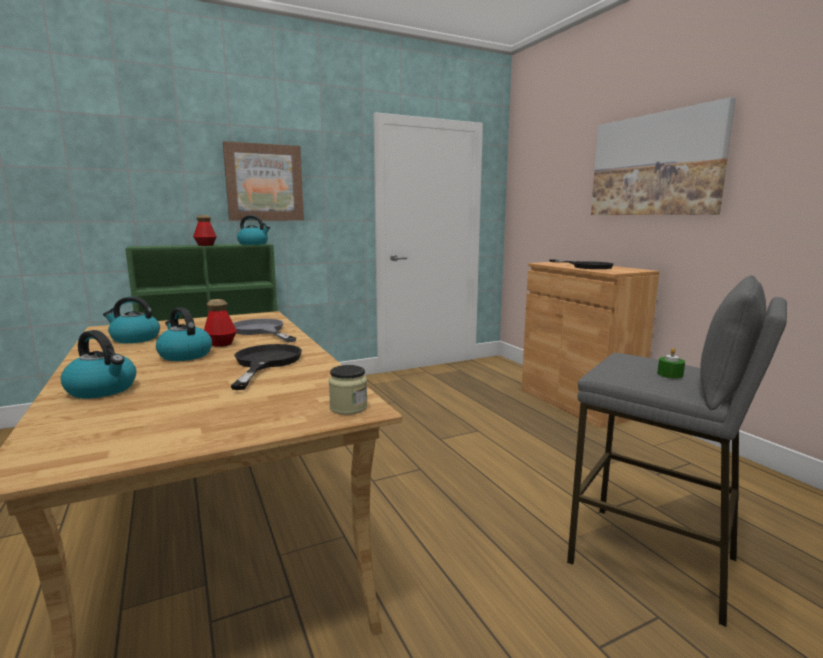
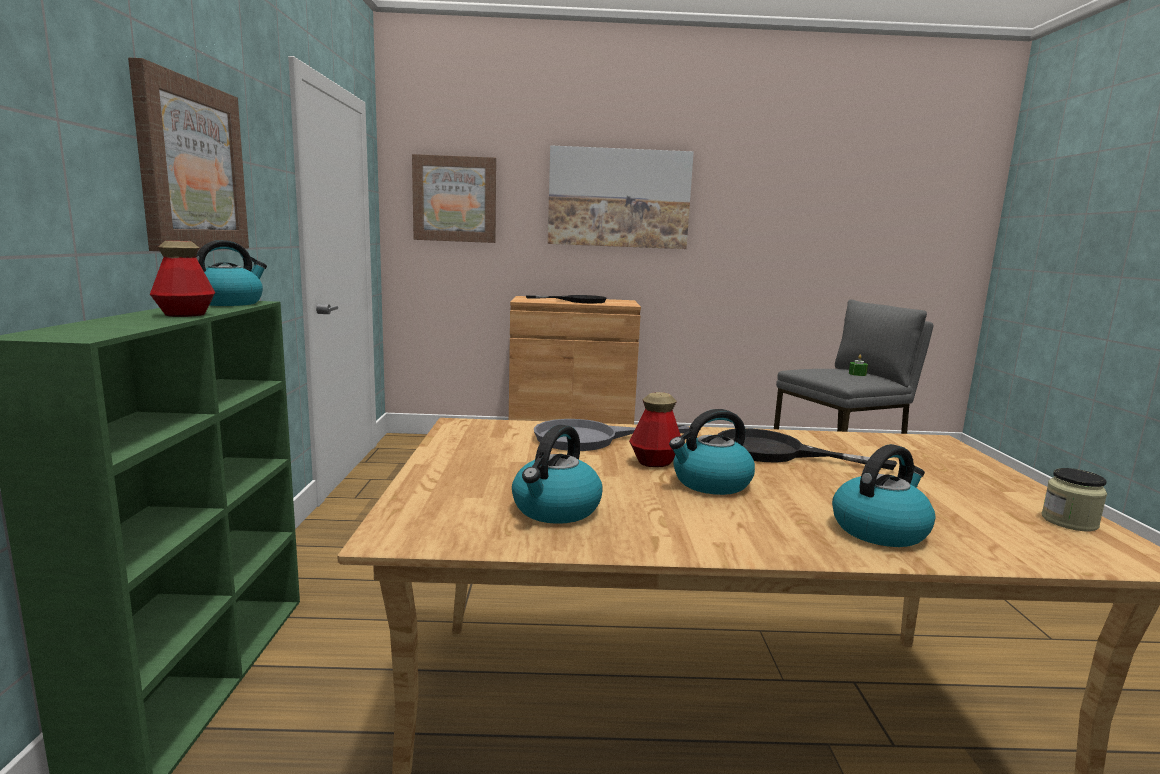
camera: 65 degrees left, 0 degrees up
(348, 408) = (936, 444): jar -> jar (1069, 522)
(541, 183) = (455, 199): none -> picture

